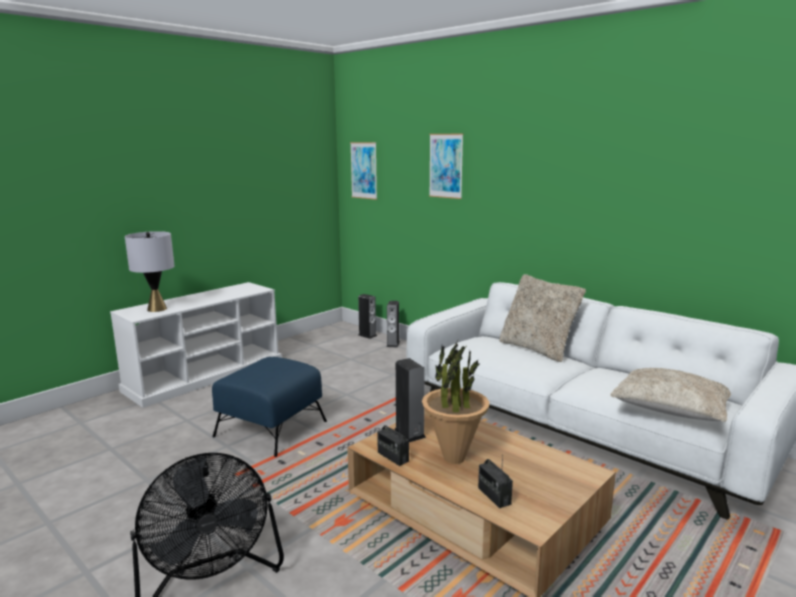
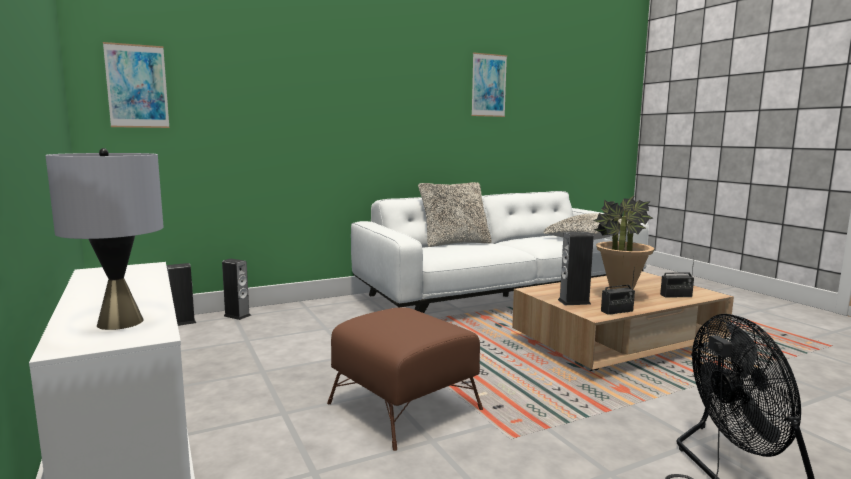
camera: 70 degrees left, 5 degrees down
(270, 429) = (404, 407): blue ottoman -> brown ottoman
(446, 166) = (289, 83): picture -> picture (488, 85)

